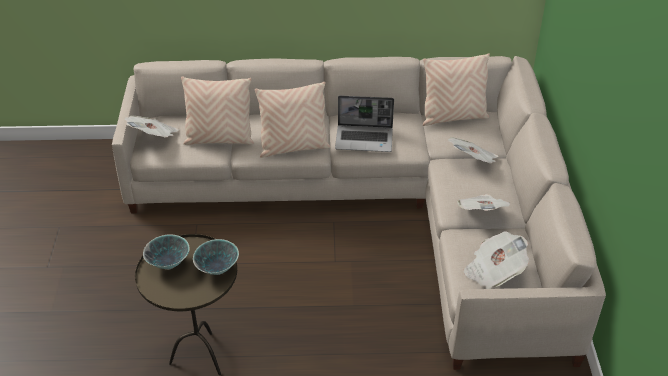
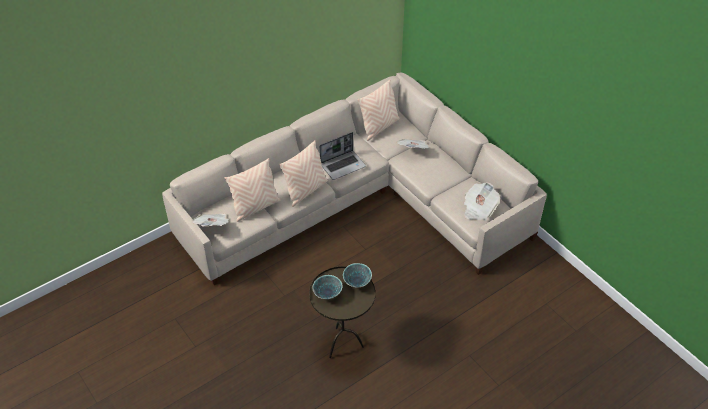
camera: 35 degrees left, 5 degrees up
(481, 213) = (445, 179): newspaper -> none

